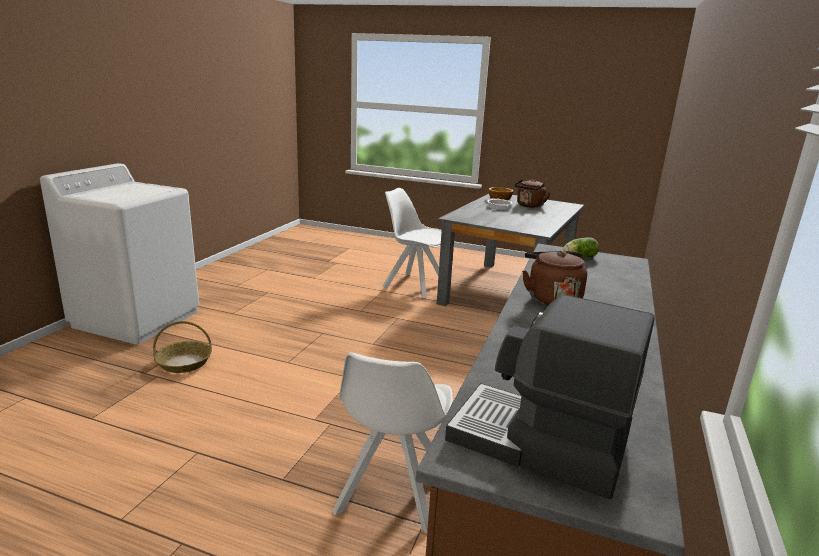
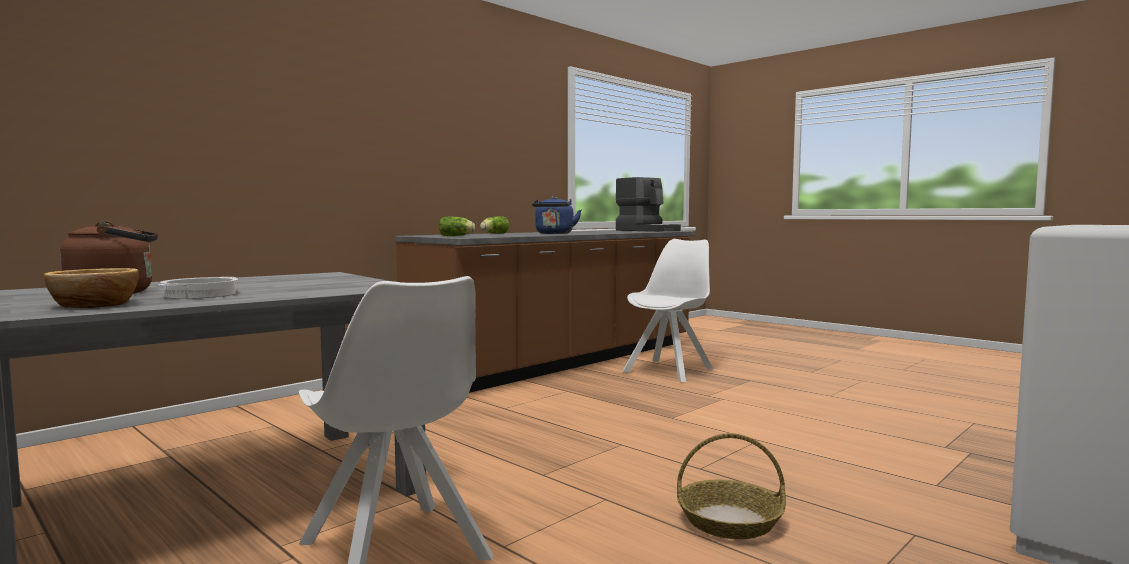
camera: 155 degrees left, 15 degrees down
(184, 363) = (921, 457): basket -> basket (728, 521)
(551, 299) = (554, 233): brown kettle -> blue kettle
(616, 289) = (493, 233): none -> lettuce

